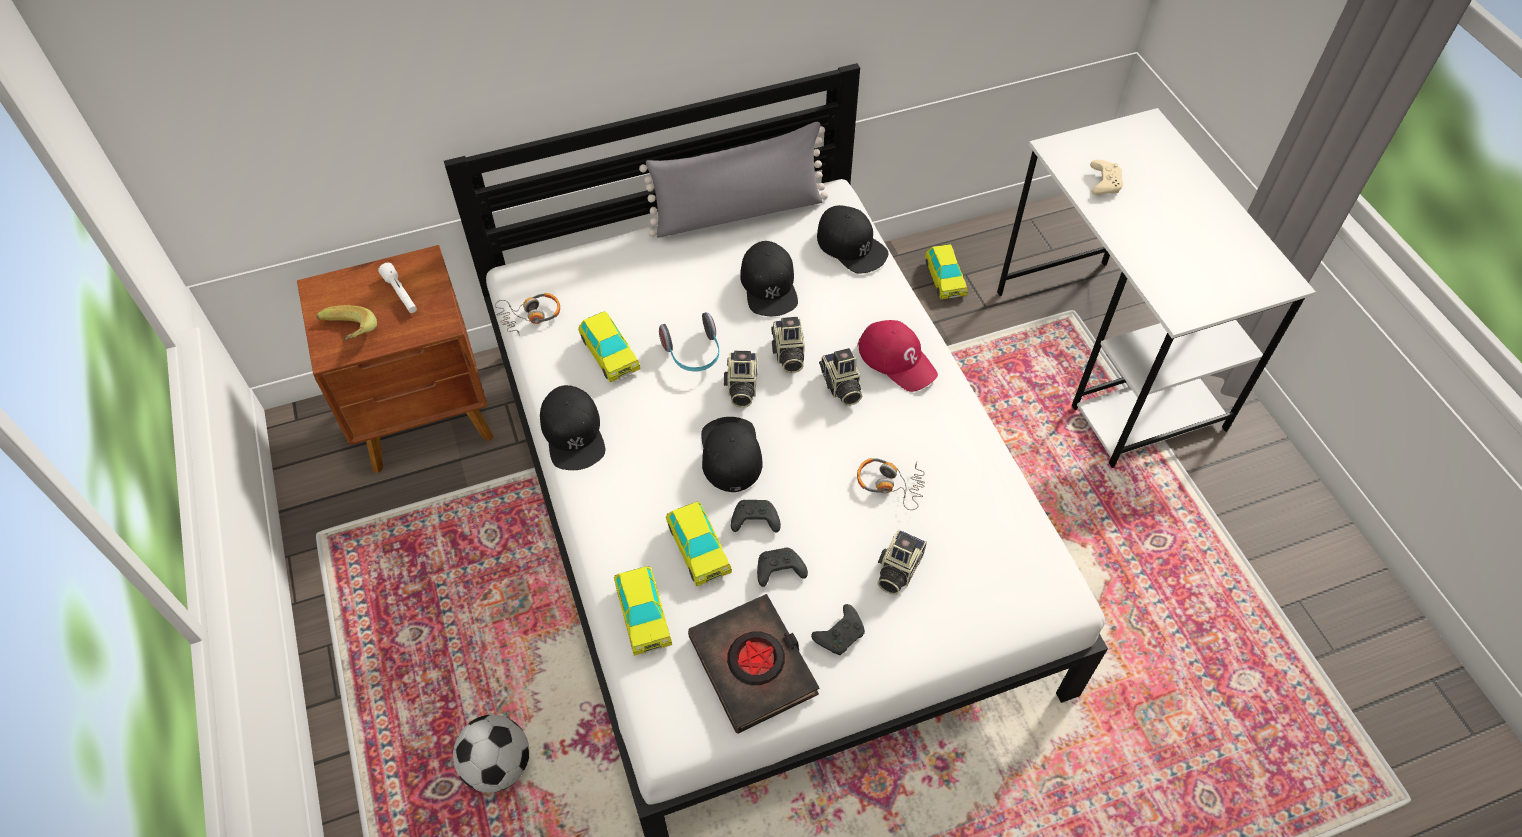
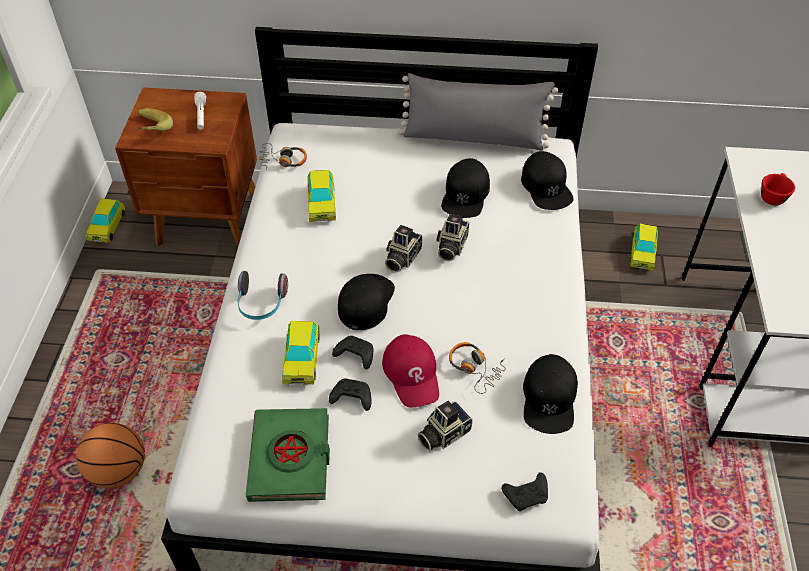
camera: 25 degrees right, 5 degrees down
(497, 765) = (118, 471): football -> basketball
(573, 433) = (264, 247): black cap -> black cap (549, 398)
(643, 615) = (234, 389): toy car -> toy car (107, 227)
(693, 353) = (381, 223): headphones -> headphones (261, 304)
(753, 666) = (290, 458): black book -> green book
(840, 386) = (478, 284): camera -> none
(840, 634) = (370, 463): black game controller -> black game controller (527, 495)
(897, 359) = (535, 280): red cap -> red cap (412, 374)
(1103, 183) = (772, 196): beige game controller -> red cup

